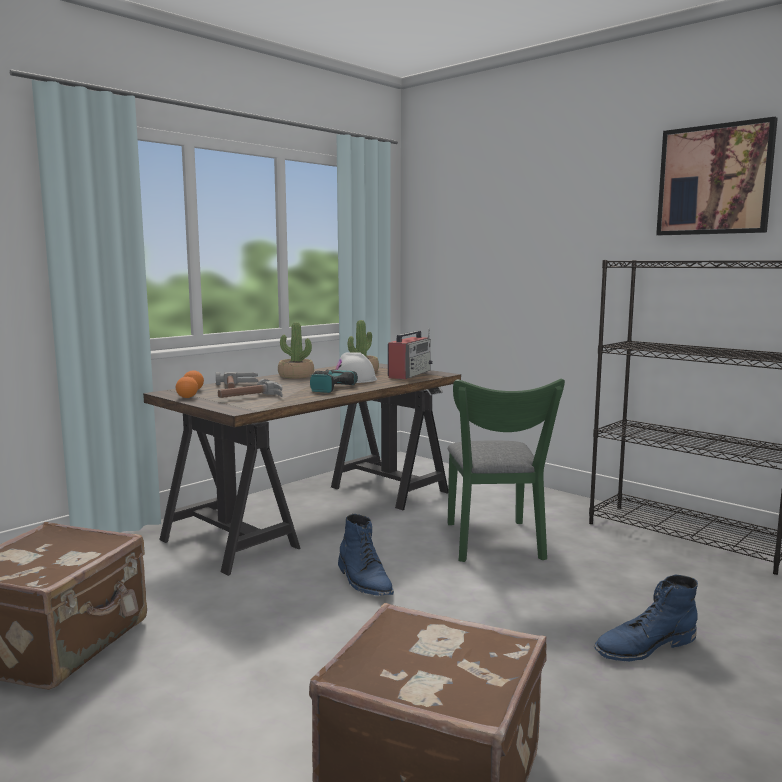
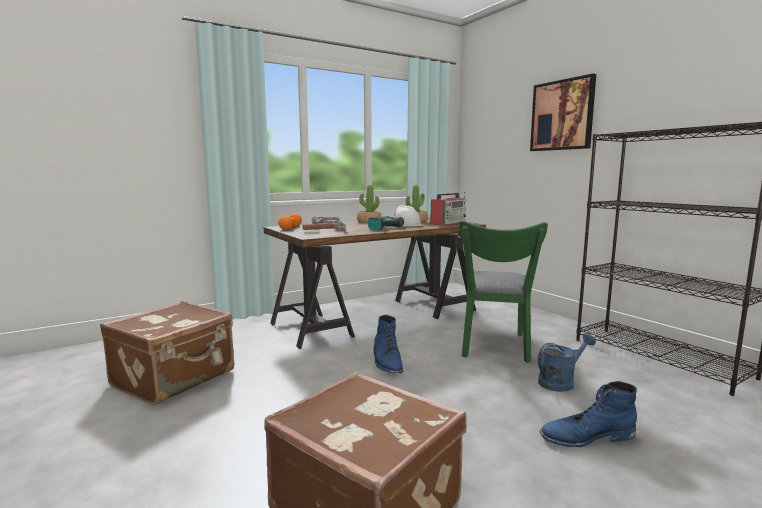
camera: 15 degrees right, 0 degrees up
(591, 581) = (560, 382): none -> blue watering can
(714, 180) = (696, 65): picture -> picture (562, 115)

